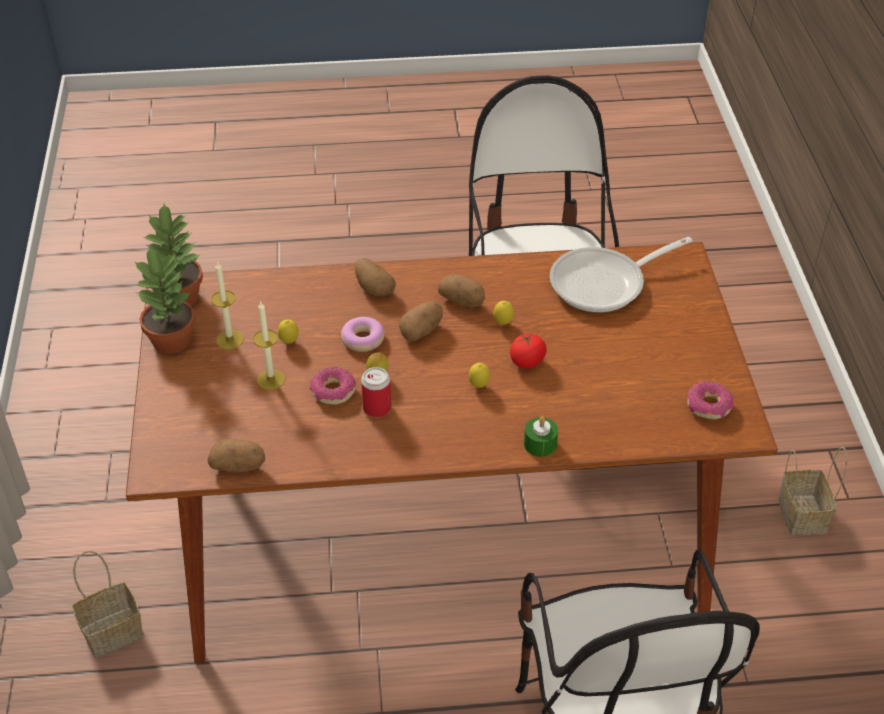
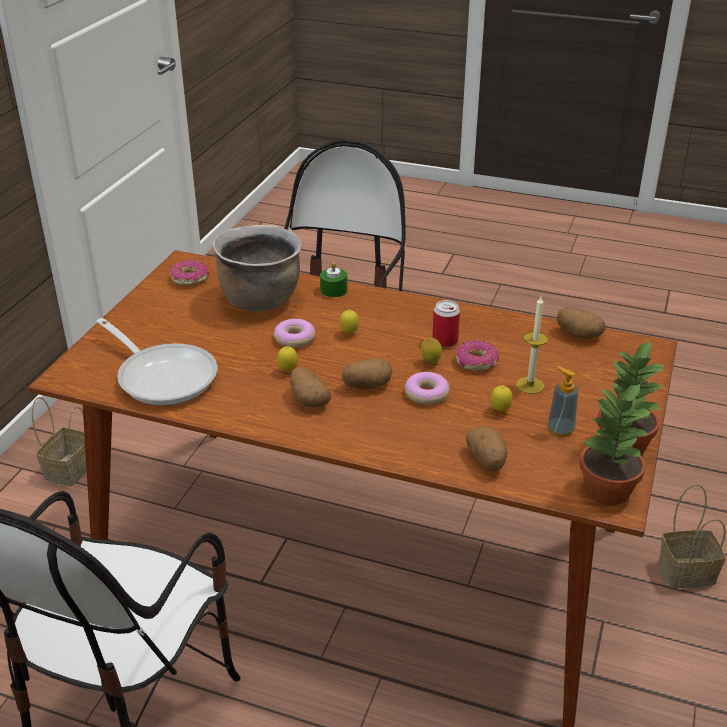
camera: 155 degrees left, 10 degrees down
(230, 340) = (560, 430): candle -> soap dispenser
(373, 287) = (387, 437): potato -> potato (487, 460)
(527, 361) = (294, 338): tomato -> donut
(605, 283) = (163, 376): frying pan -> frying pan turned 45 degrees clockwise
(605, 401) = (260, 300): none -> brown cooking pot

